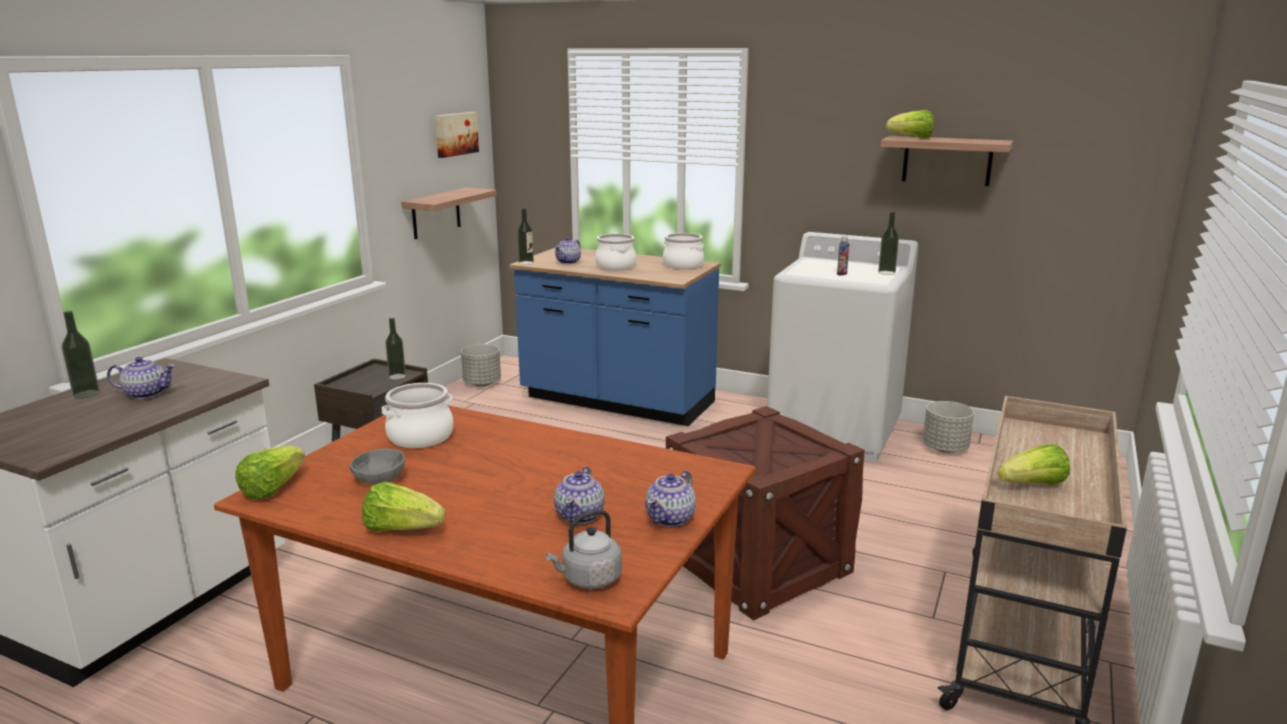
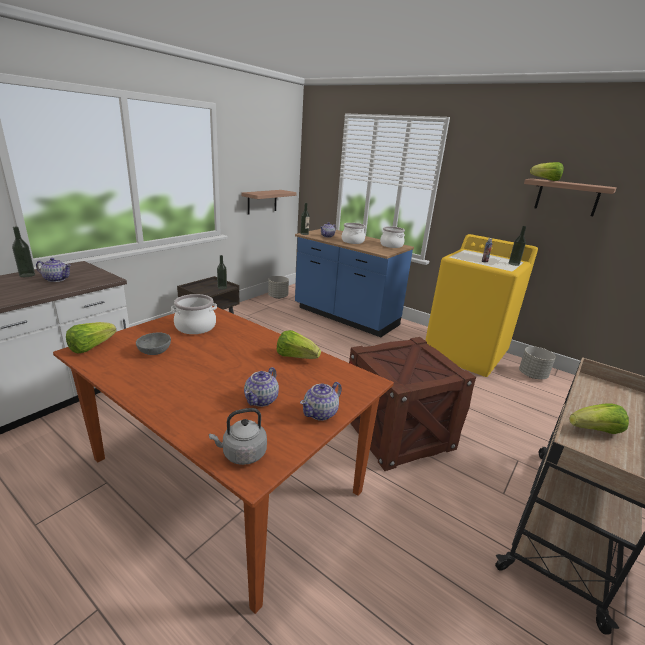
camera: 10 degrees right, 5 degrees up
(402, 529) = (145, 389): lettuce -> lettuce (296, 357)
(455, 134) = (278, 158): picture -> none
(835, 431) = (465, 354): white washing machine -> yellow washing machine

